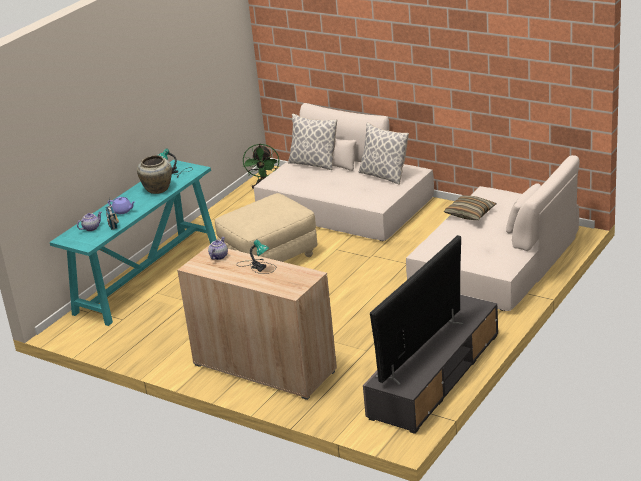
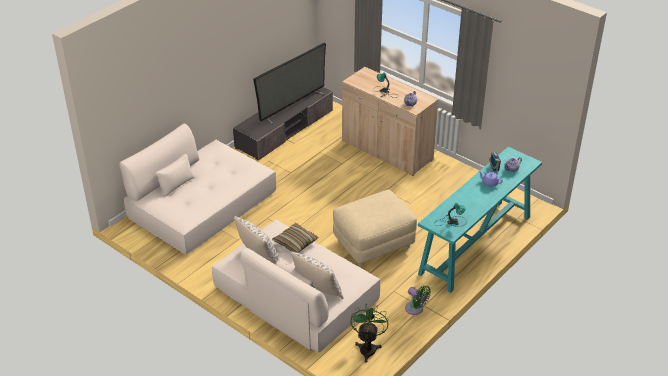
camera: 175 degrees left, 10 degrees up
(157, 190) = (463, 202): beige vase -> none
(219, 216) = (415, 309): none -> green fan
(470, 213) = (210, 198): pillow -> pillow (295, 242)

